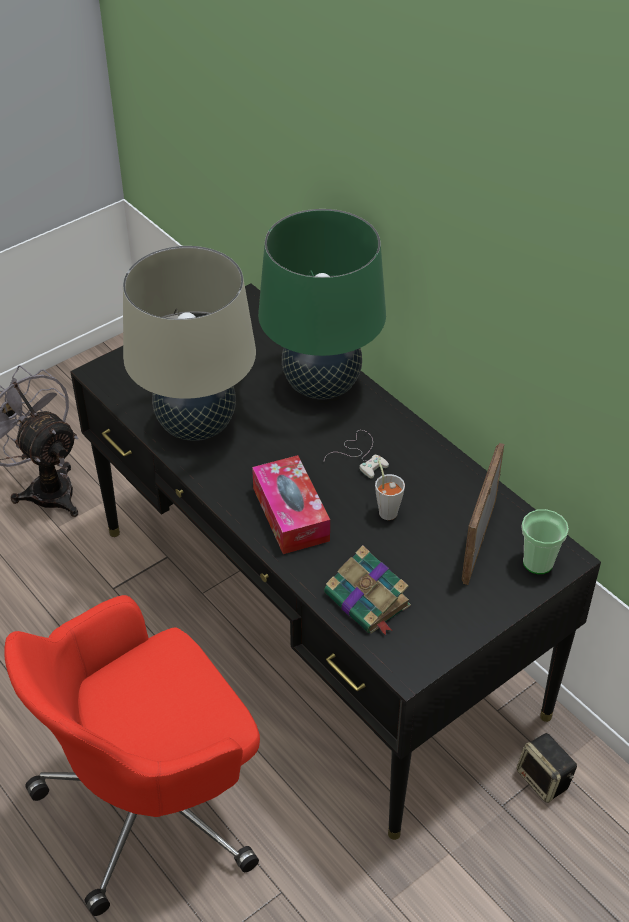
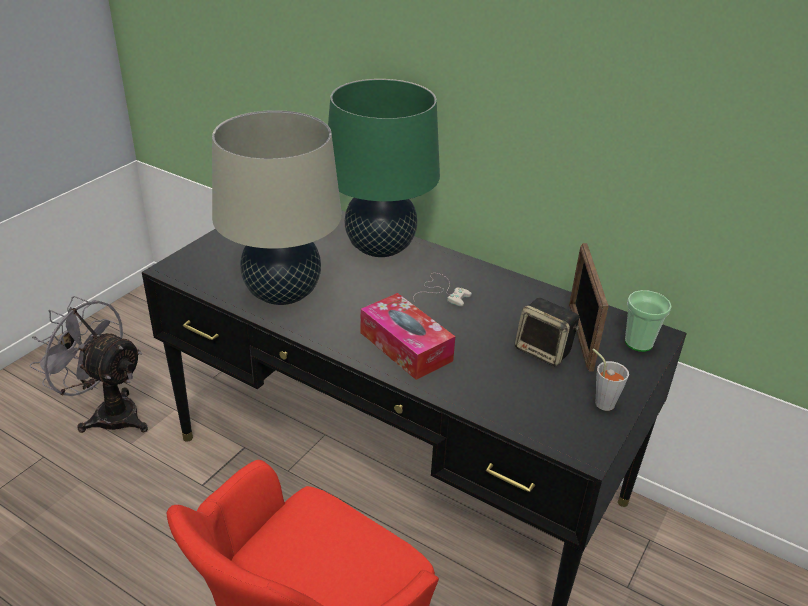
camera: 20 degrees left, 10 degrees down
(368, 601) = (516, 402): book -> none
(387, 509) = (488, 327): grey cup -> grey cup (601, 401)
(544, 780) = (649, 555): speaker -> speaker (544, 351)

